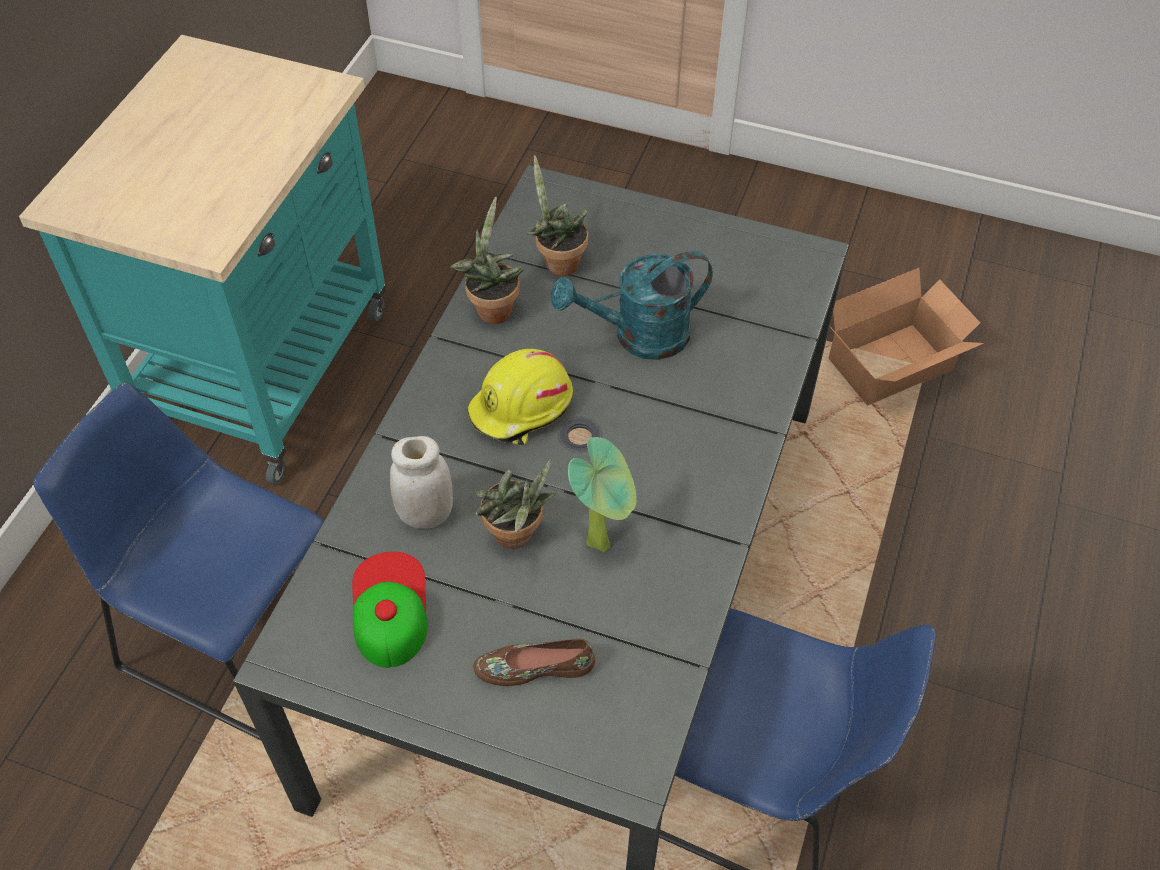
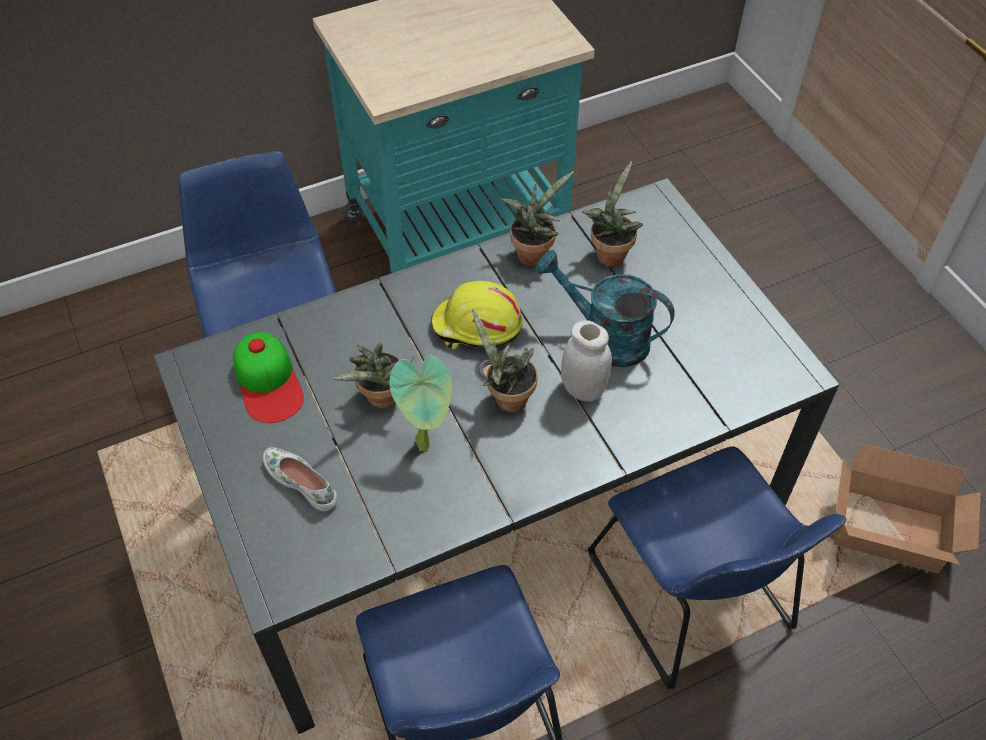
camera: 45 degrees right, 0 degrees up
(389, 608) = (268, 382): cap -> cap turned 120 degrees clockwise
(425, 514) = (349, 346): white jar -> white jar (583, 389)
(534, 666) = (302, 481): brown shoe -> white shoe
(622, 449) = (506, 398): none -> potted plant
(817, 533) = (693, 599): none -> blue chair

